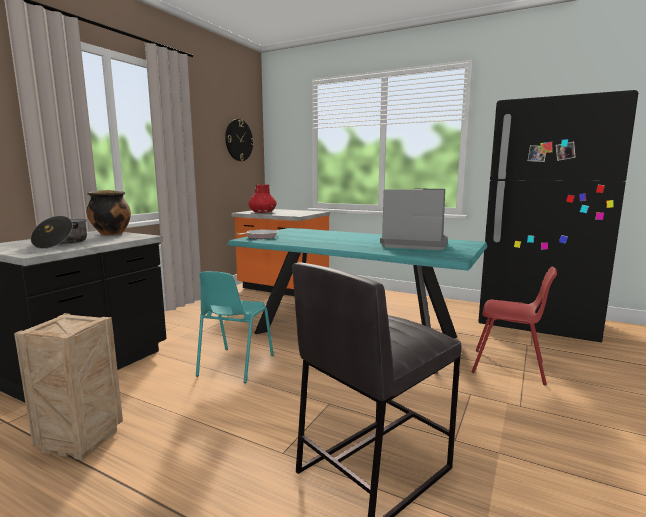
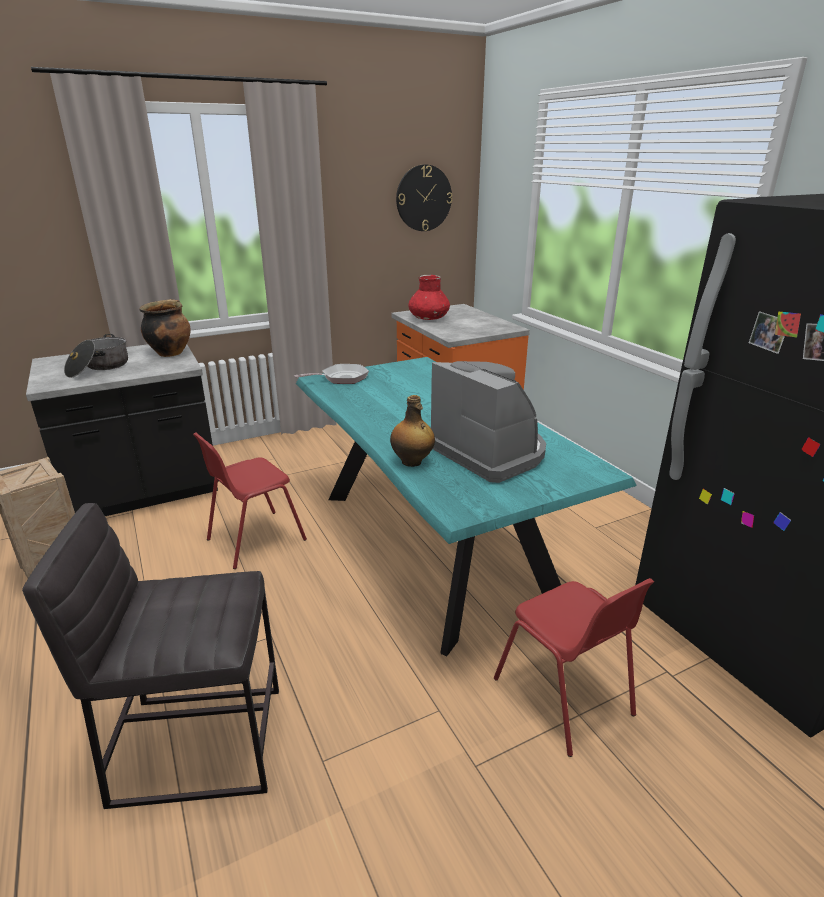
camera: 35 degrees right, 15 degrees up
(234, 365) = (254, 539): turquoise chair -> red chair
(387, 251) = (412, 462): none -> bottle

